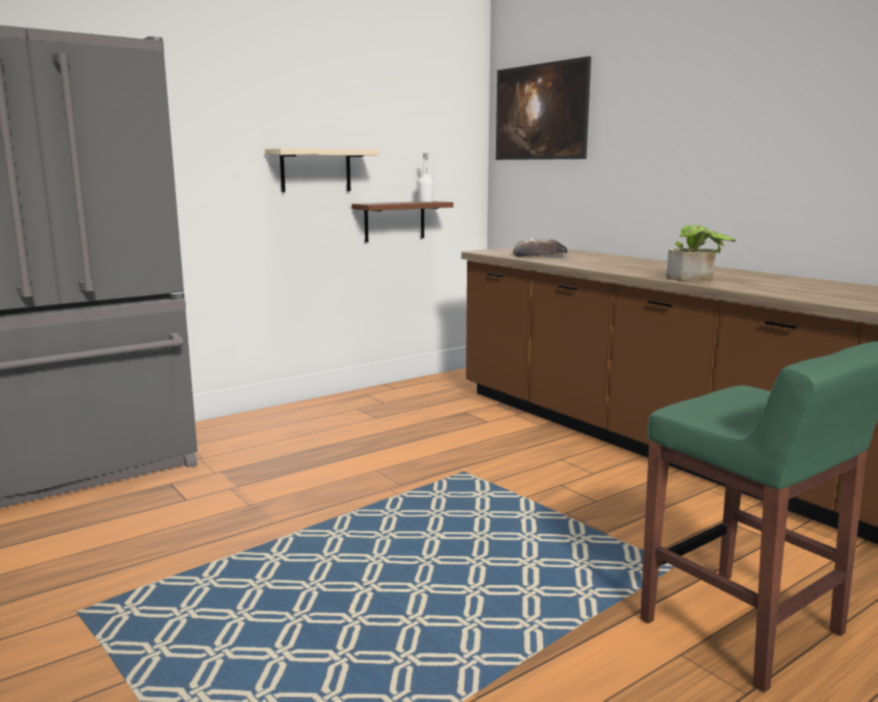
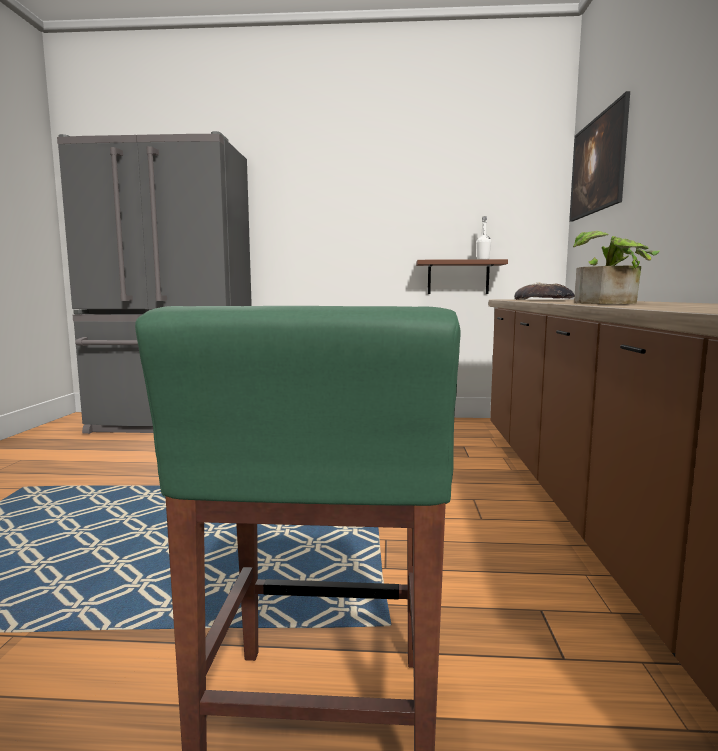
camera: 40 degrees right, 5 degrees down
(316, 170) = (385, 234): beige shelf -> none

